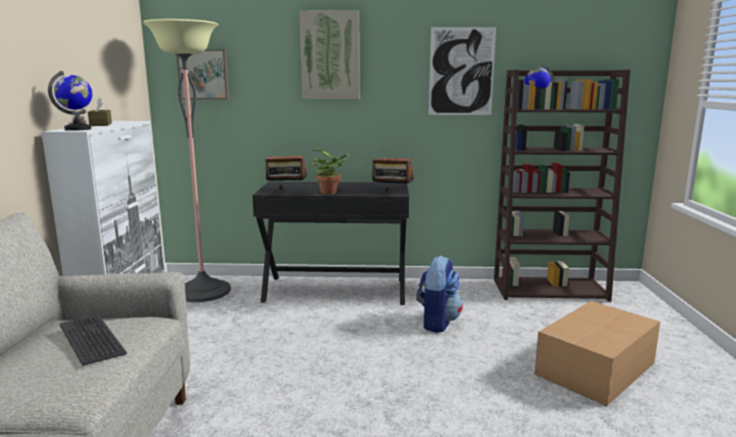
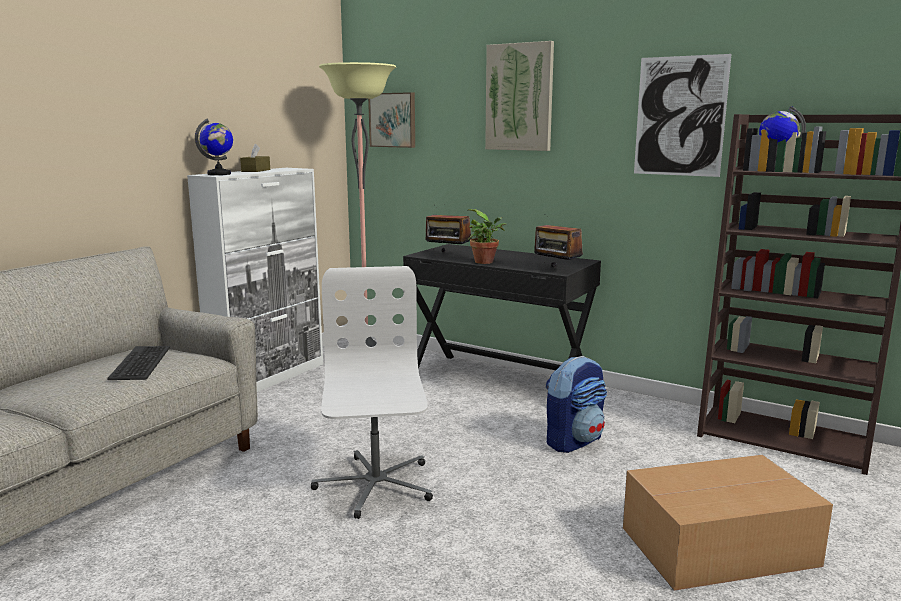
camera: 30 degrees right, 0 degrees up
(336, 398) = (375, 485): none -> white office chair

